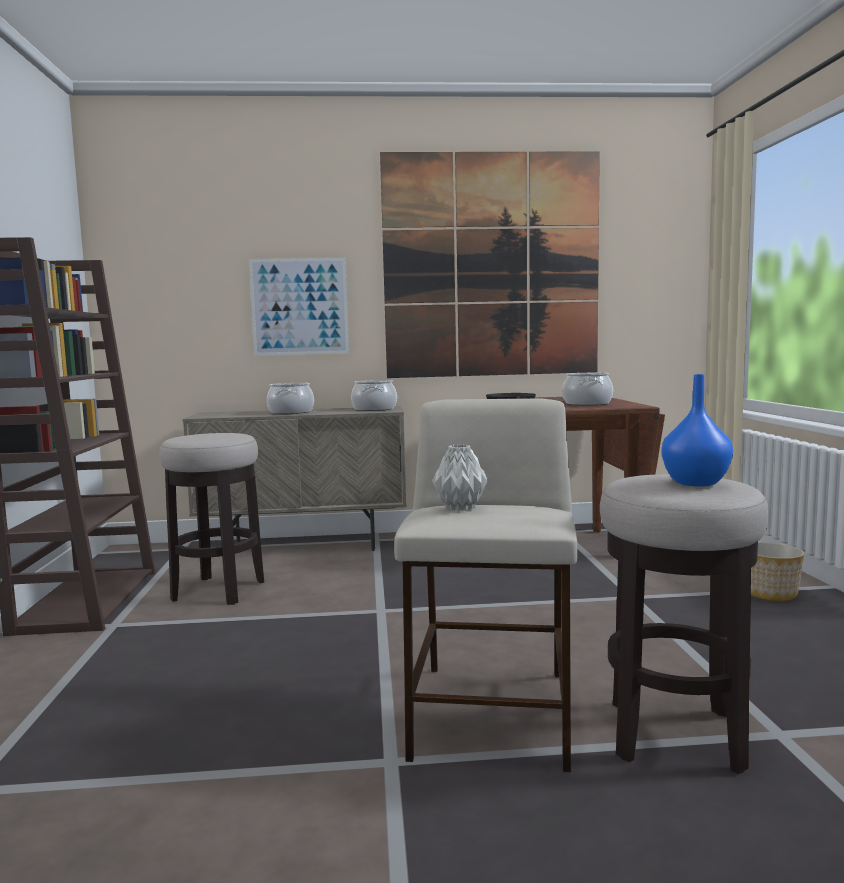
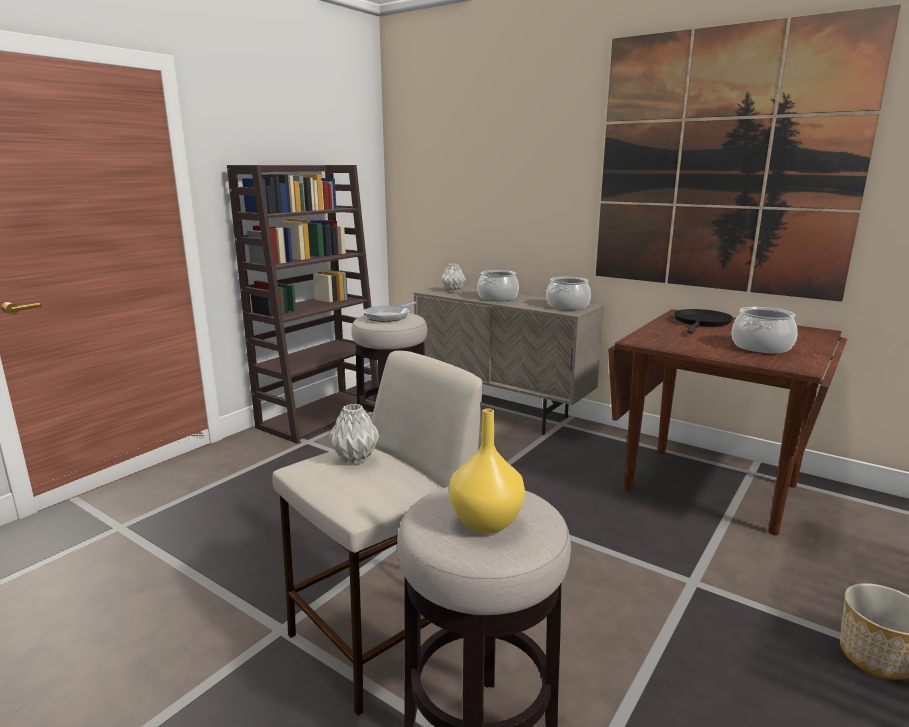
camera: 40 degrees right, 10 degrees up
(208, 435) = (388, 316): none -> frying pan
(227, 414) = (453, 291): none -> grey vase
(299, 307) = (527, 200): picture -> none
(695, 482) = (487, 522): blue vase -> yellow vase

